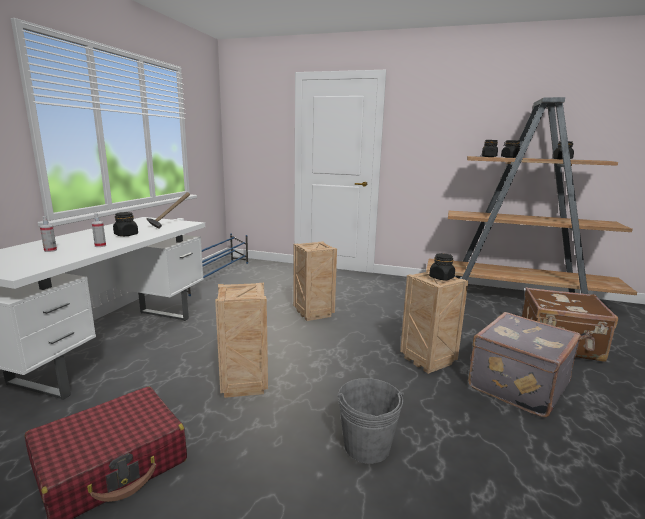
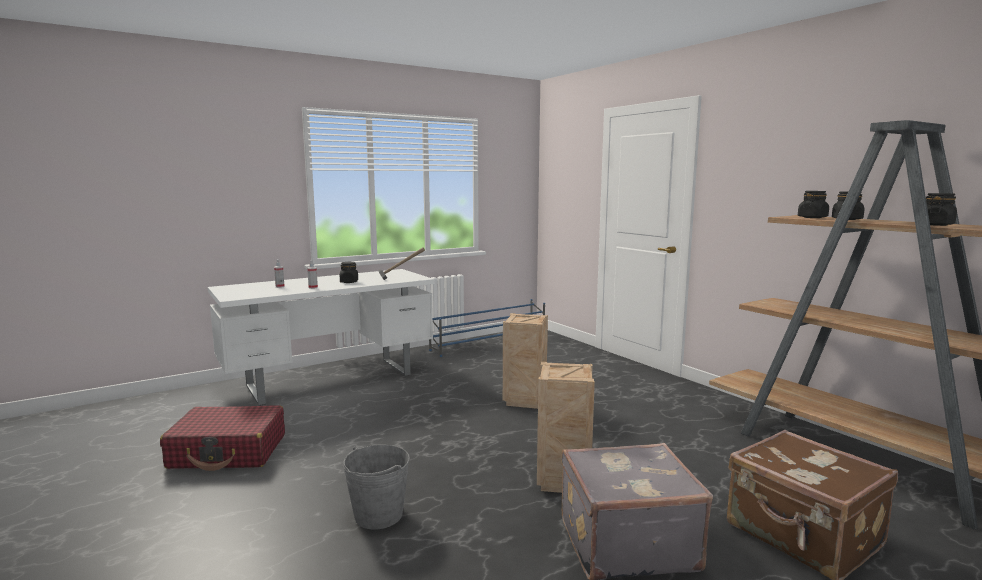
camera: 40 degrees right, 5 degrees down
(243, 384) = (369, 436): crate -> none
(441, 278) = (570, 372): black jar -> none

